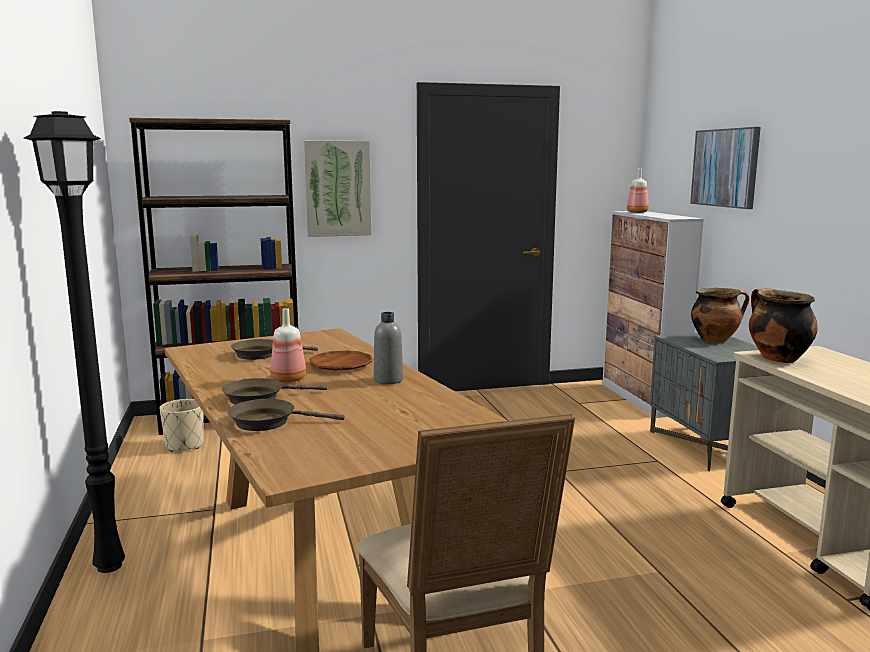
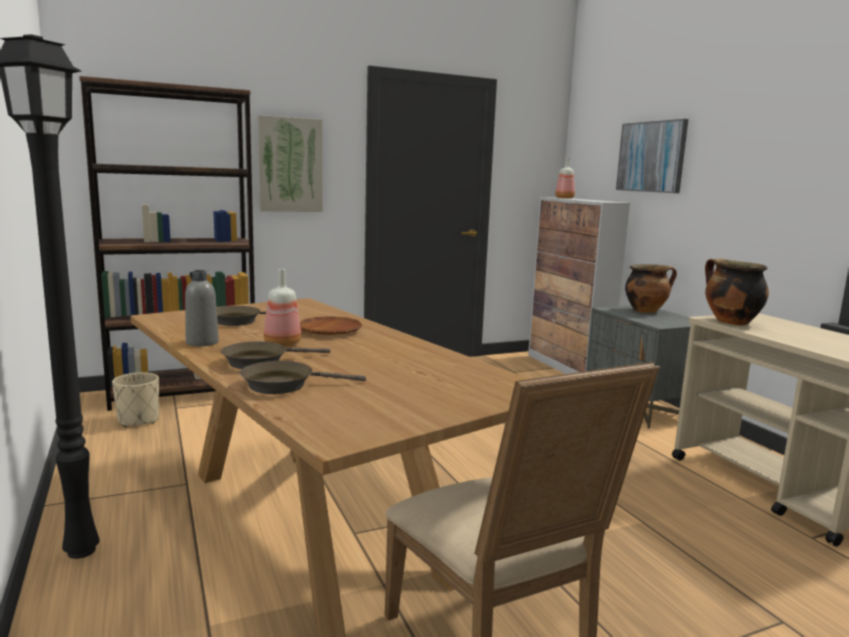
camera: 10 degrees left, 0 degrees up
(388, 380) = (386, 343): grey bottle -> grey bottle (202, 342)

